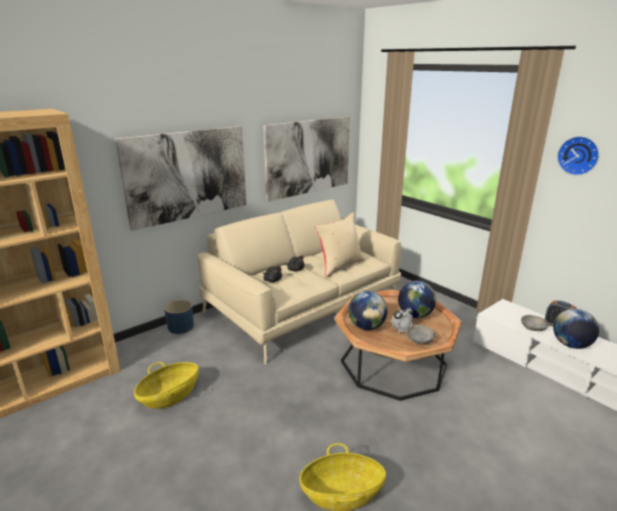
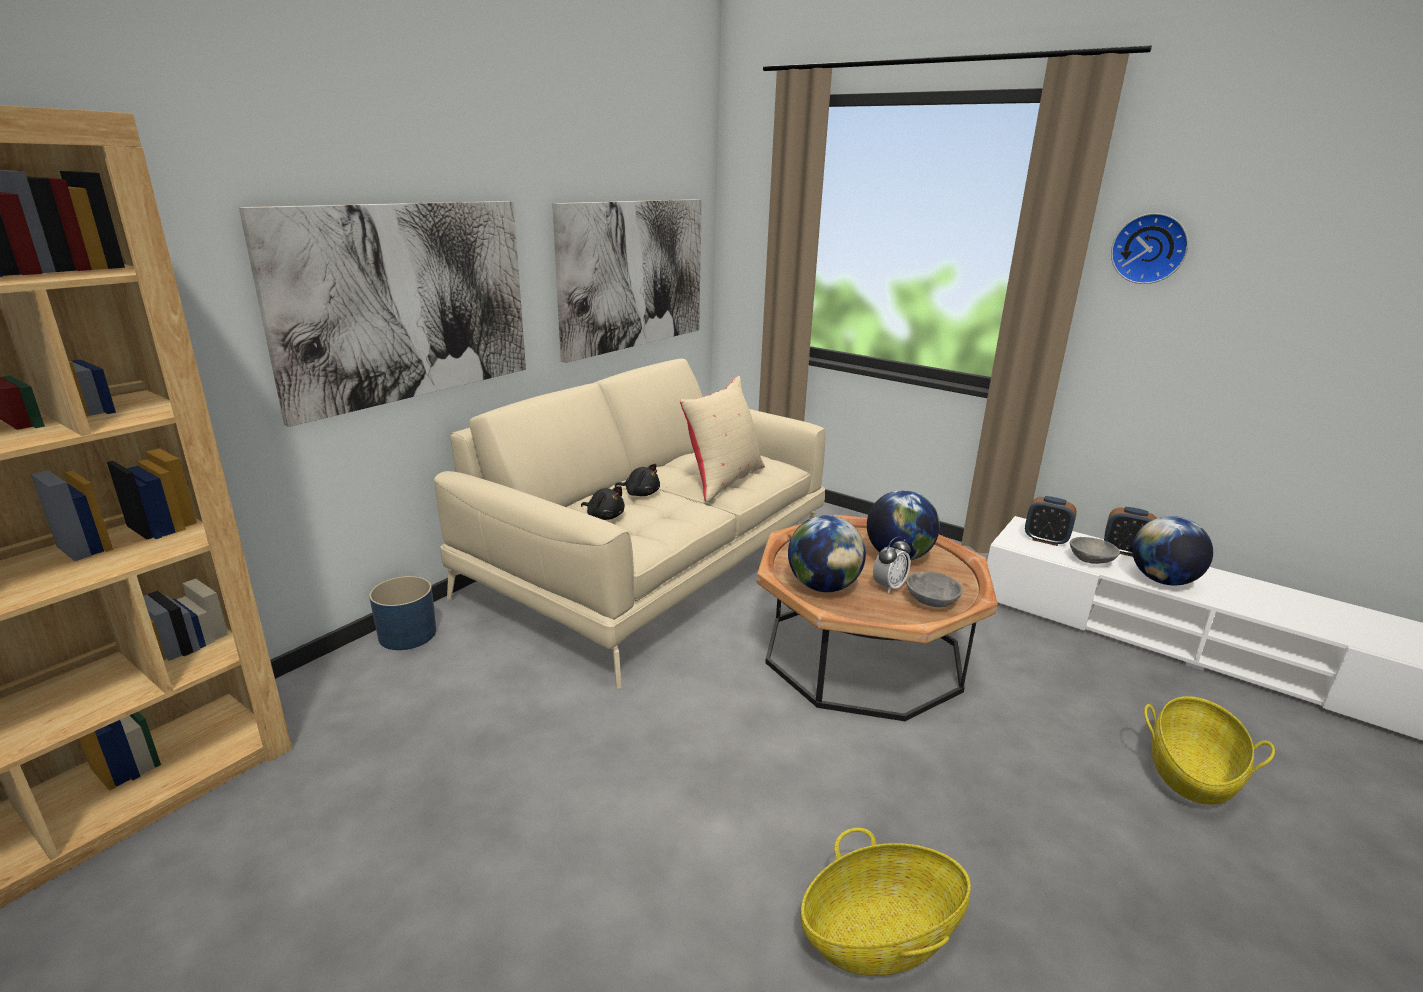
camera: 15 degrees left, 0 degrees up
(170, 396) = (429, 787): basket -> basket (1191, 772)
(512, 314) = (1045, 540): none -> alarm clock

